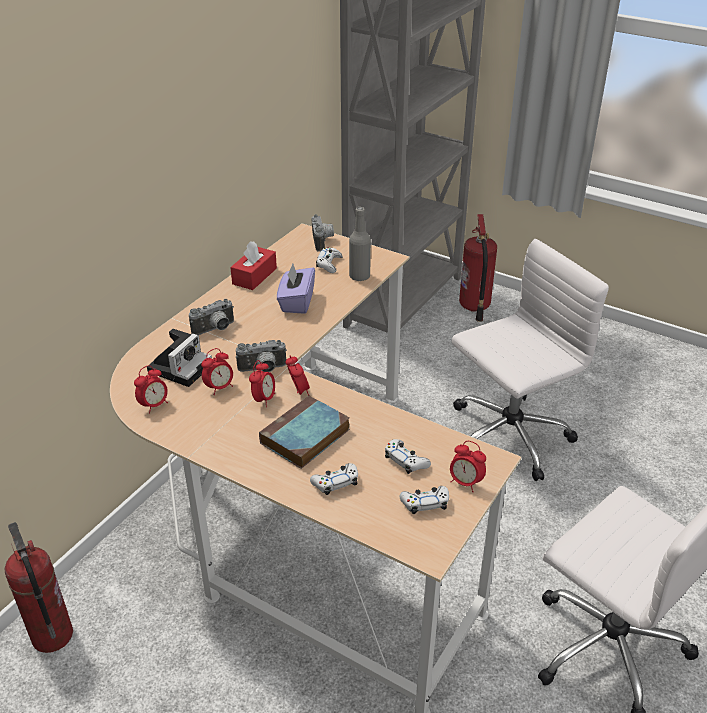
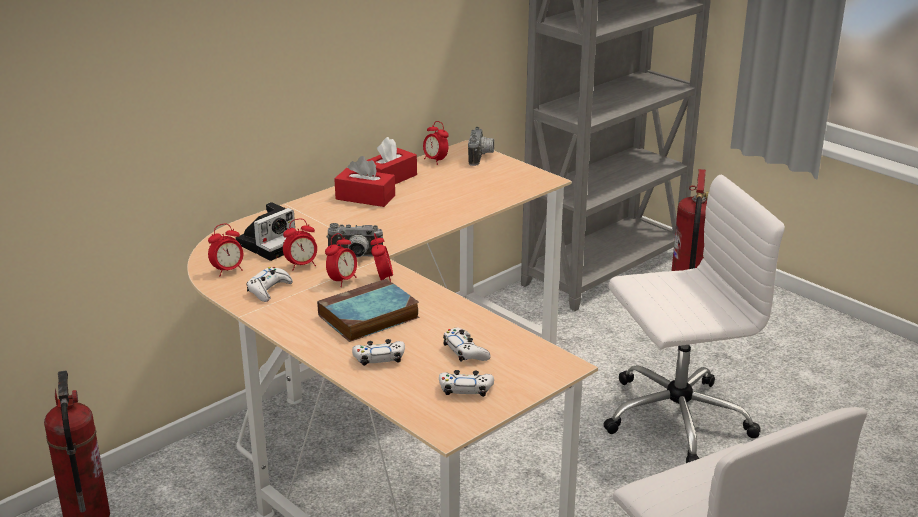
camera: 15 degrees right, 10 degrees down
(215, 330) = (324, 218): camera -> none
(242, 300) = (365, 197): none -> red tissue box
(296, 302) = (422, 205): purple tissue box -> none
(329, 264) = (476, 177): white game controller -> white game controller (269, 290)
(359, 276) = (504, 191): grey bottle -> none
(465, 482) = (520, 379): alarm clock -> alarm clock (435, 160)

